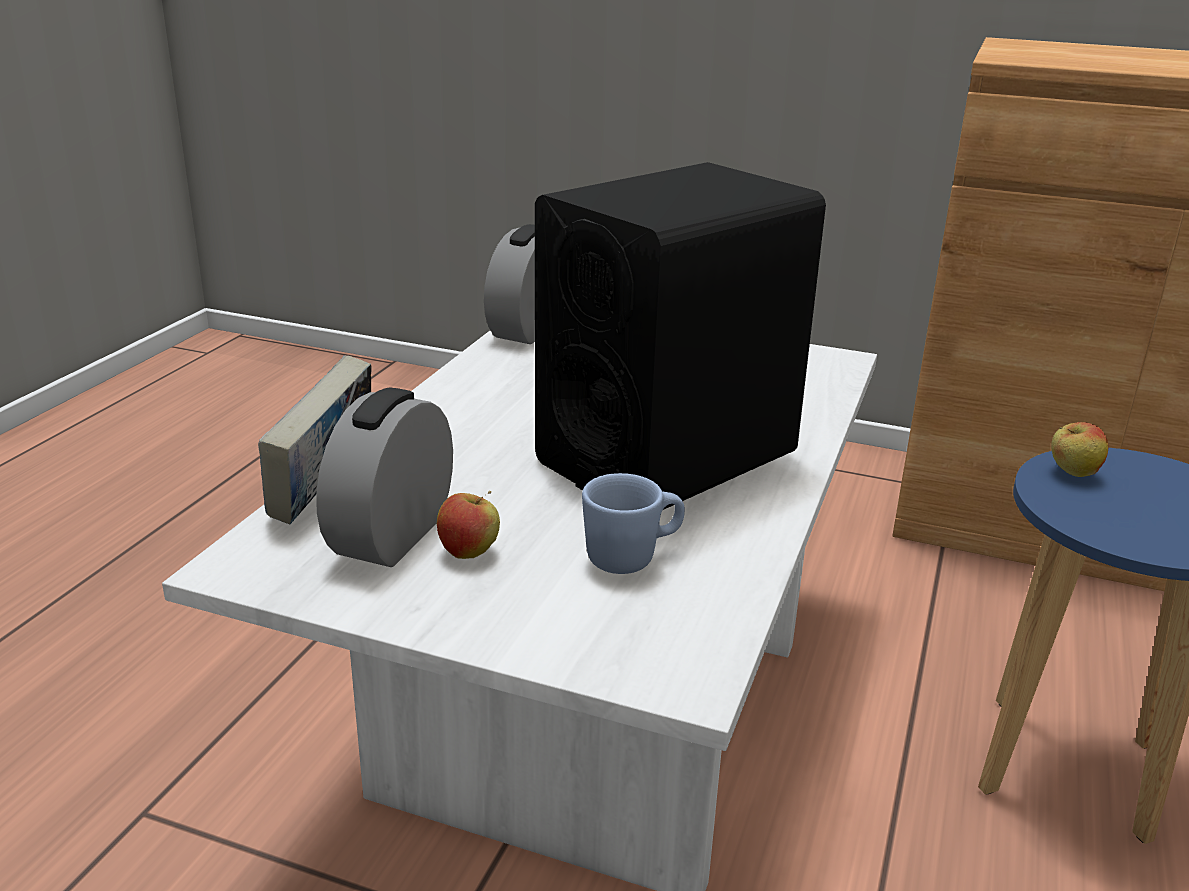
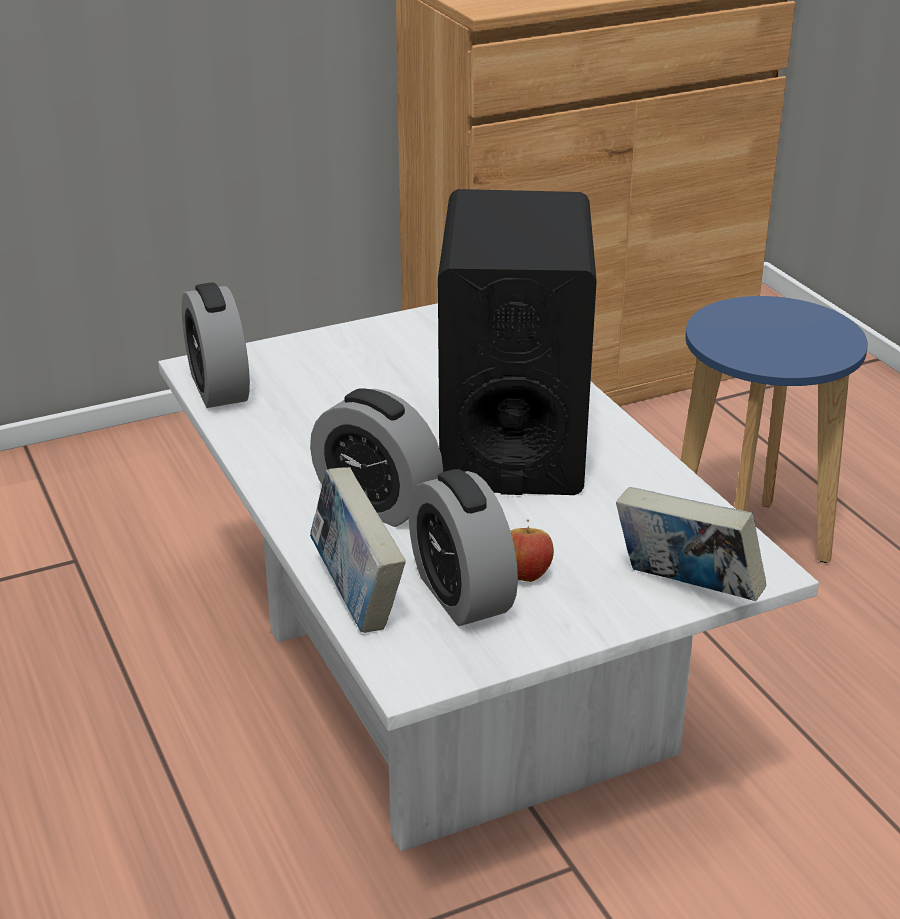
camera: 45 degrees left, 5 degrees up
(474, 444) = (377, 502): none -> alarm clock
(573, 648) = (685, 590): none -> book
(632, 558) = (616, 520): blue mug -> none
(1072, 473) = (721, 333): apple -> none

